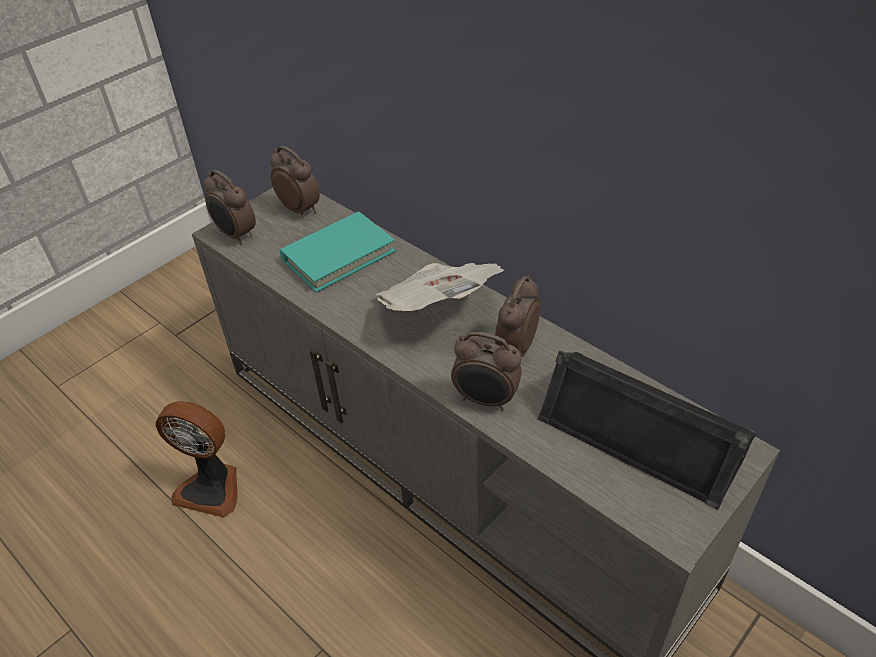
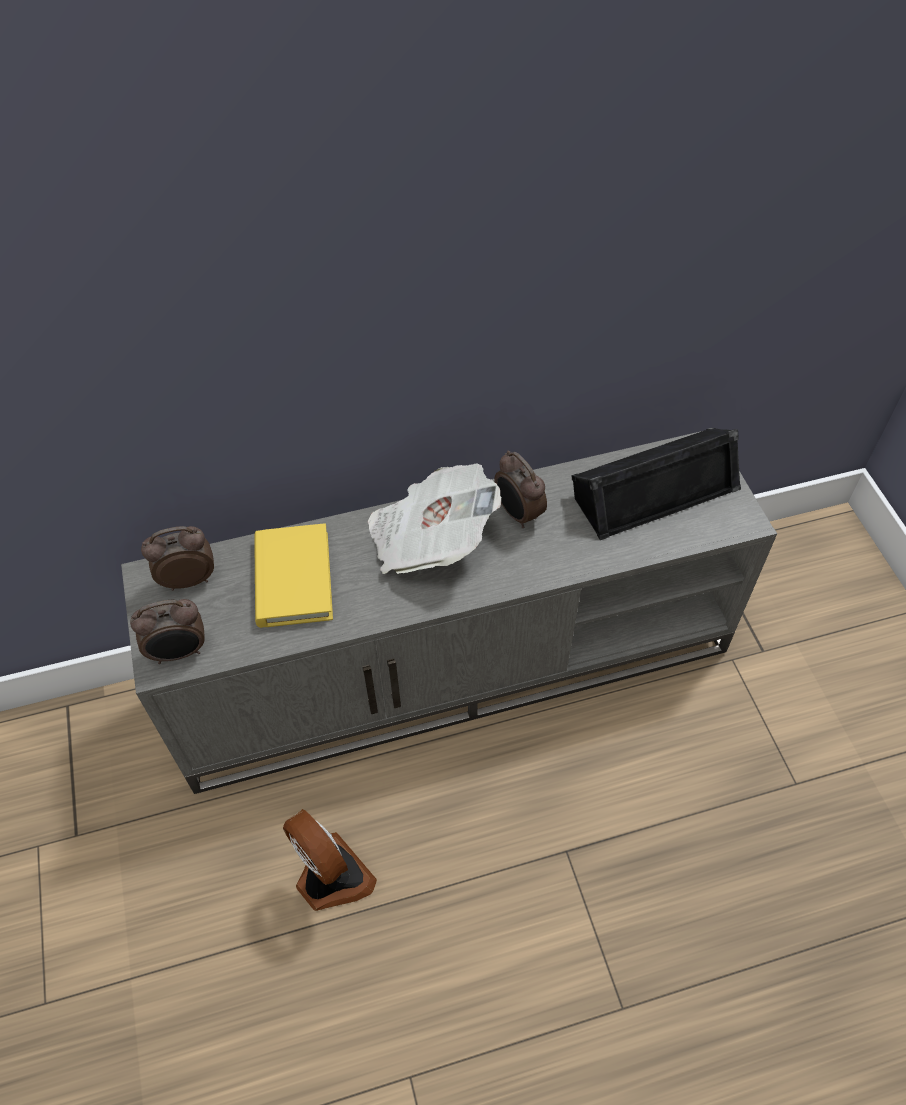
camera: 60 degrees left, 10 degrees up
(211, 487) = (330, 877): fan -> fan turned 90 degrees counterclockwise
(338, 255) = (293, 579): turquoise book -> yellow book
(486, 400) = (558, 561): alarm clock -> none

